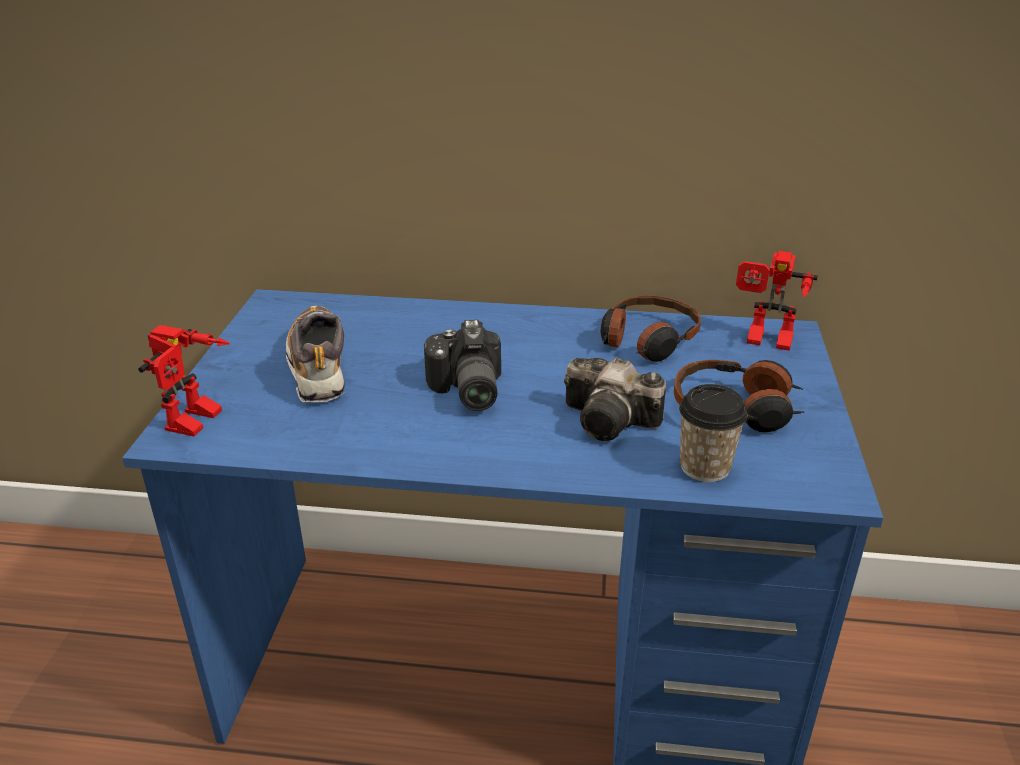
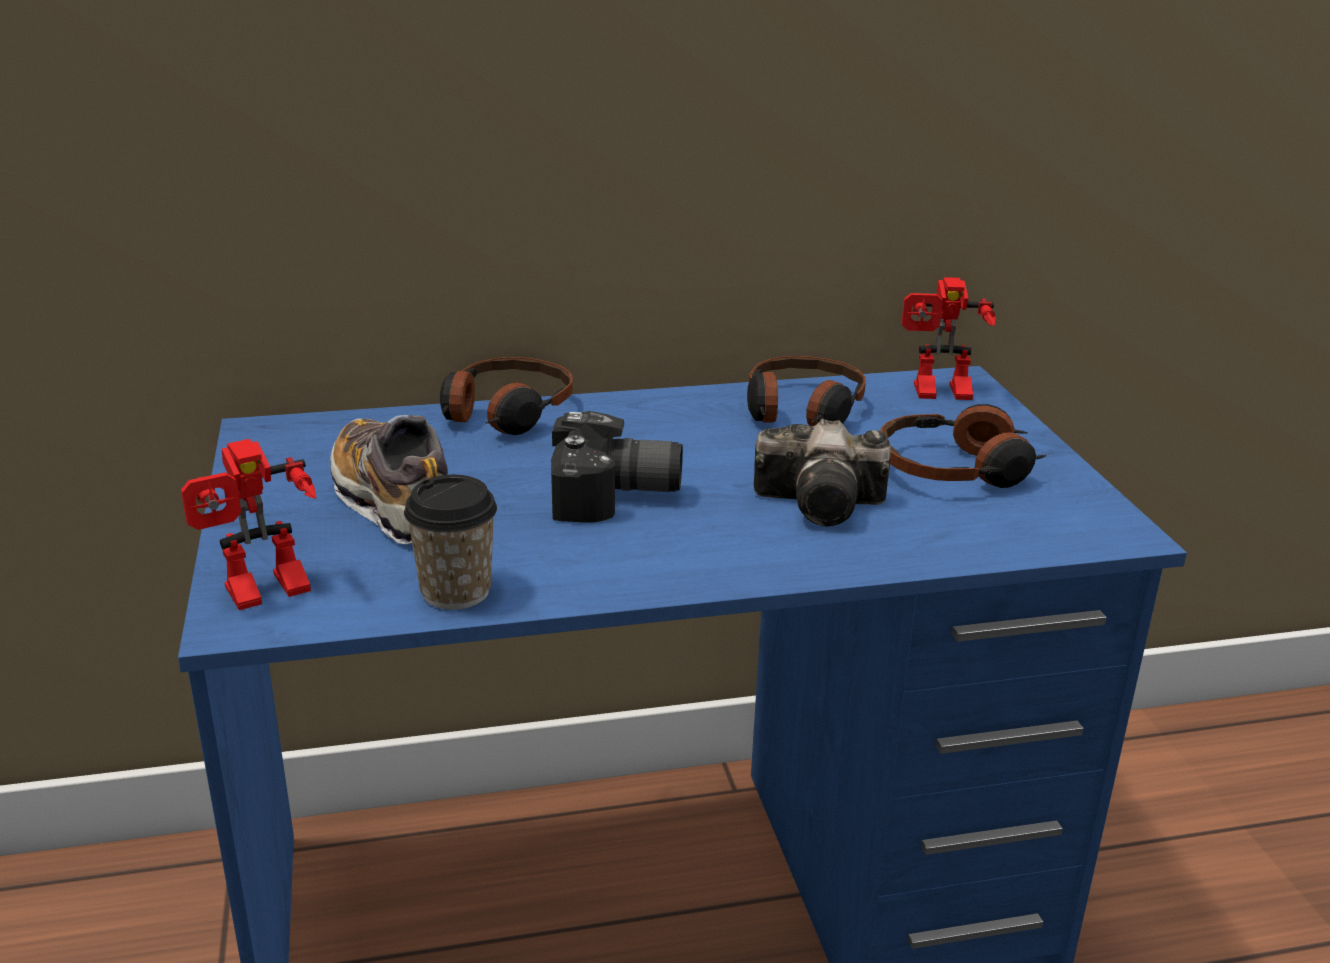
camera: 20 degrees left, 5 degrees down
(197, 423) = (265, 595): toy robot -> toy robot turned 60 degrees clockwise
(435, 311) = (505, 413): none -> headphones
(465, 391) = (616, 499): camera -> camera turned 60 degrees counterclockwise
(704, 467) = (966, 535): cup -> cup (455, 591)

